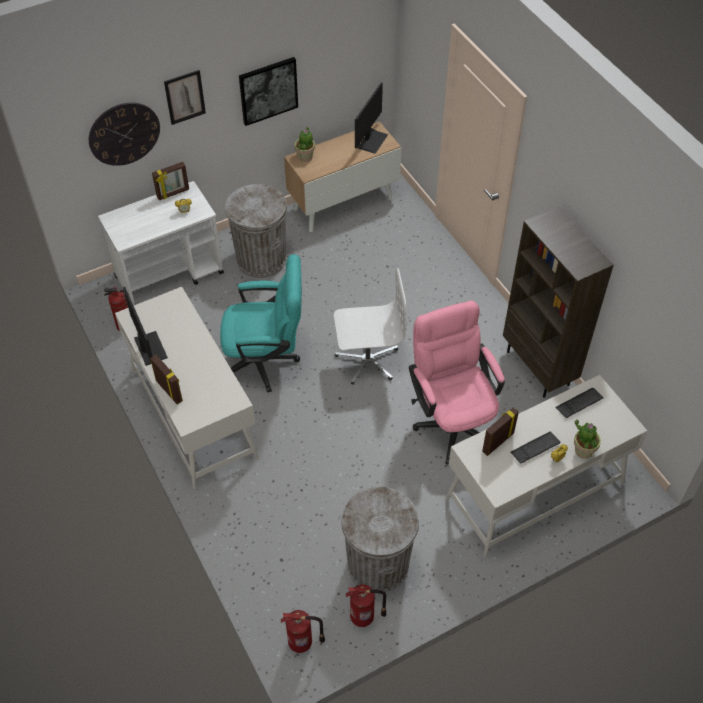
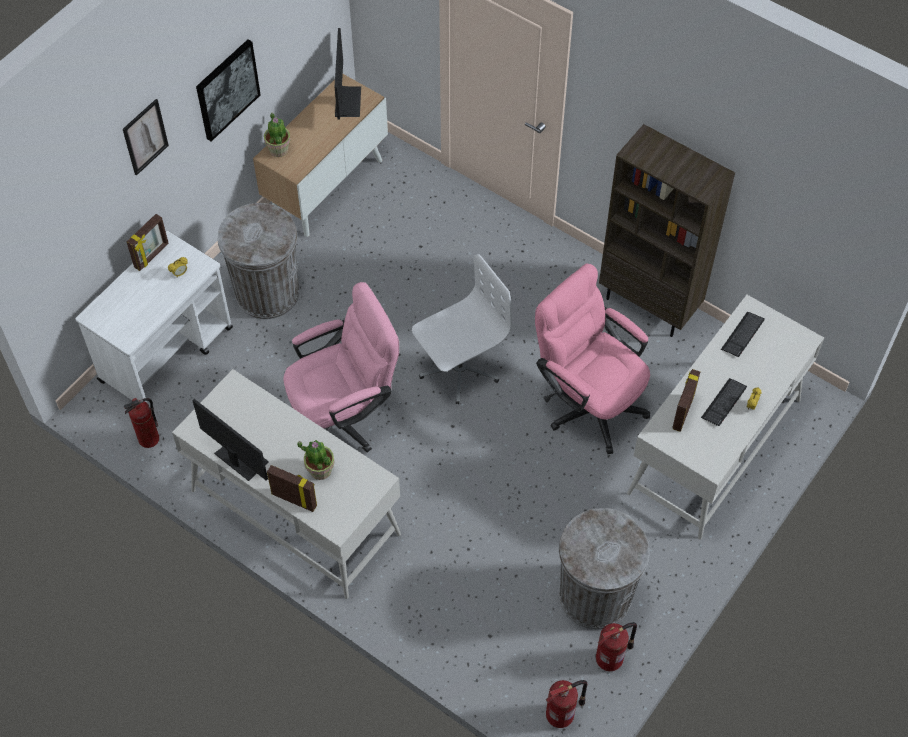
camera: 25 degrees left, 5 degrees up
(124, 134) = (89, 209): wall clock -> none
(266, 361) = (344, 416): turquoise office chair -> pink office chair
(583, 450) = (773, 385): potted plant -> potted plant (320, 470)

